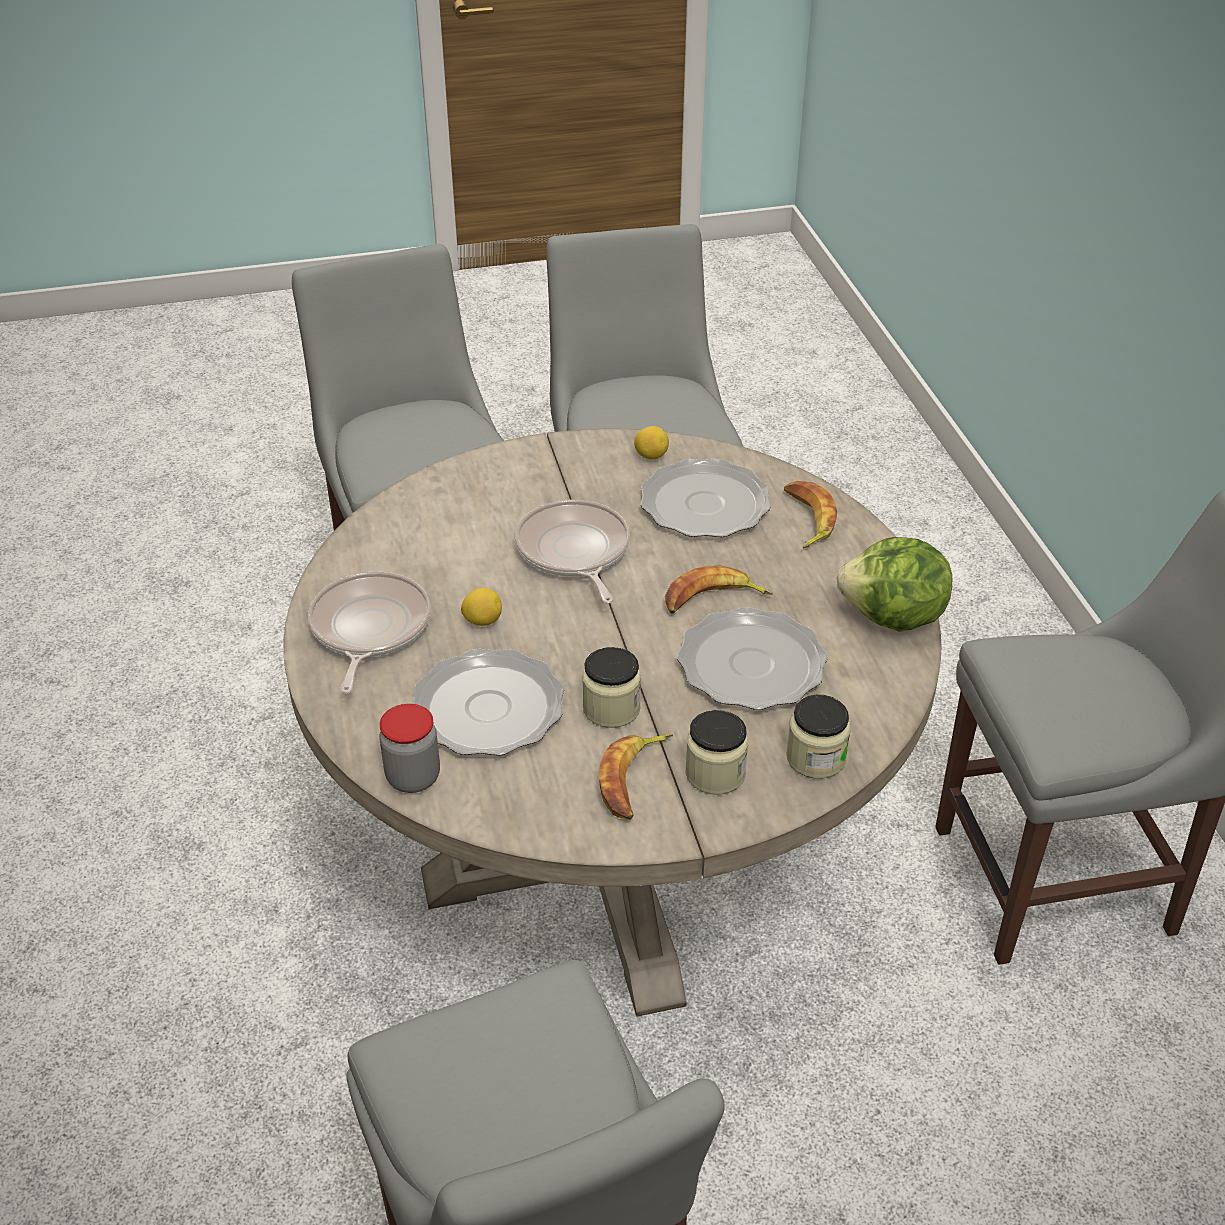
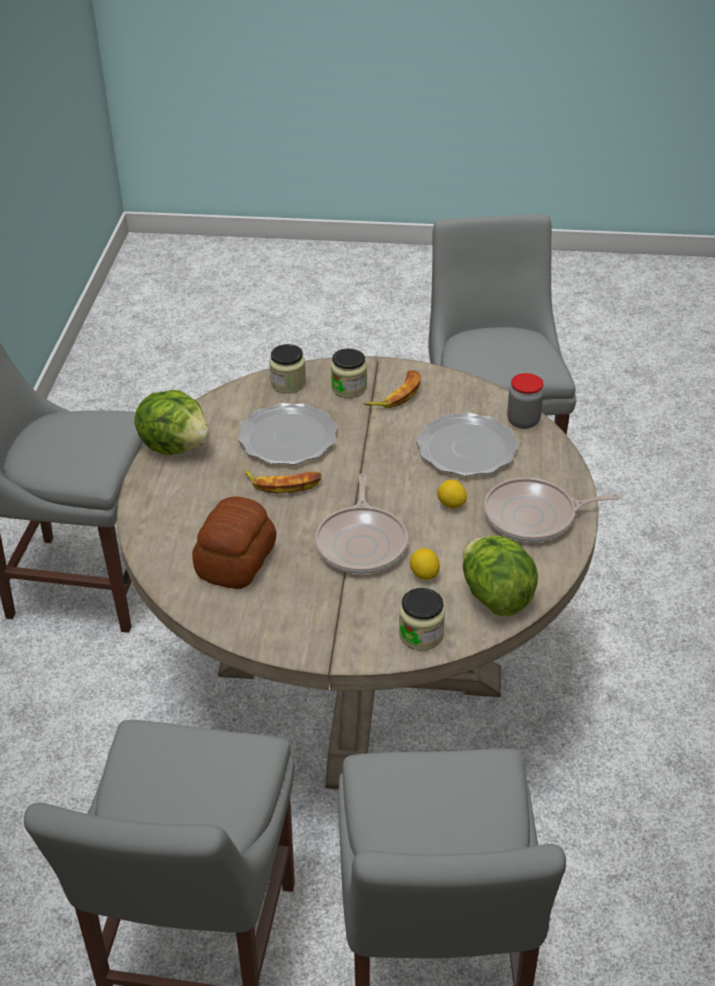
camera: 160 degrees left, 0 degrees up
(368, 629) = (534, 517): frying pan -> frying pan turned 60 degrees clockwise
(398, 530) = (495, 596): none -> lettuce
(611, 708) = (390, 432): jar -> jar (421, 634)
(651, 456) = (250, 620): lemon -> lemon (424, 574)
(704, 504) = (238, 560): plate -> bread
(806, 519) = (171, 528): banana -> none

